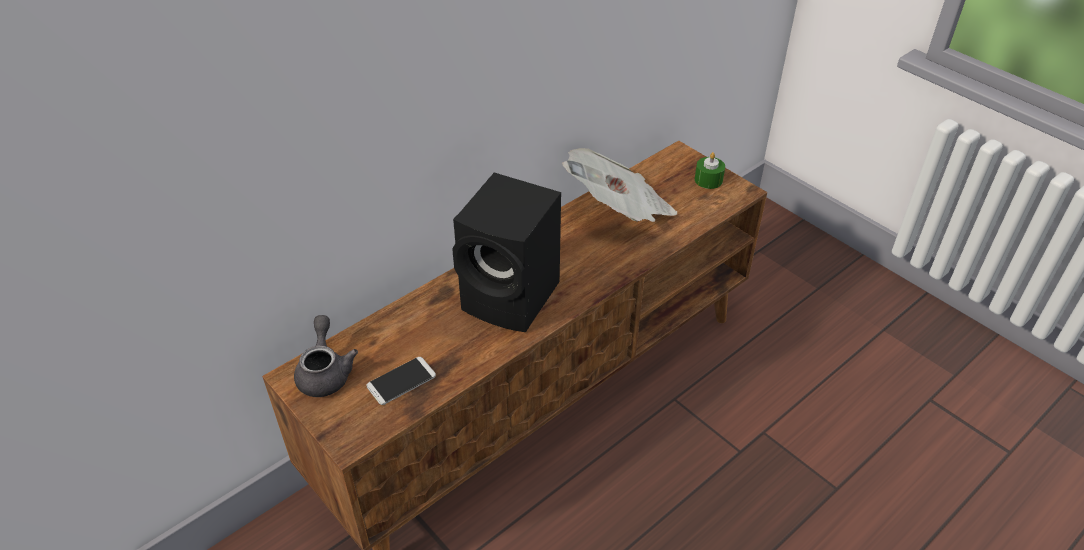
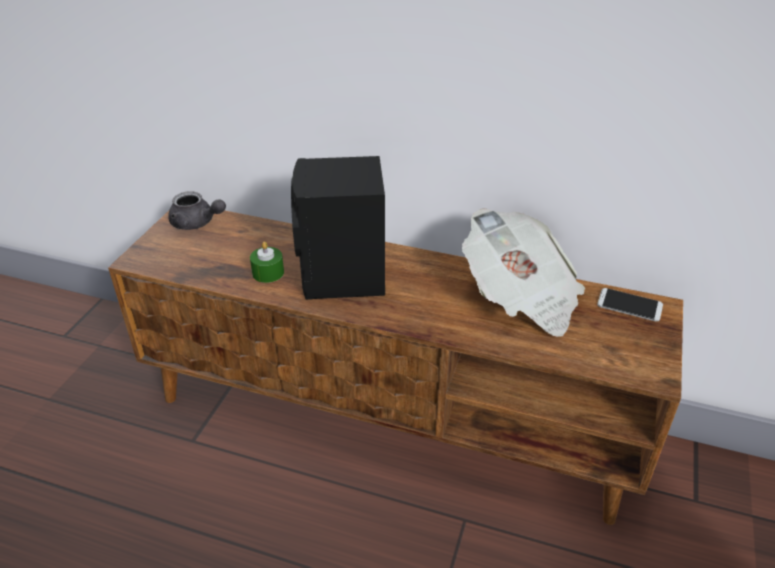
camera: 60 degrees right, 5 degrees down
(325, 372) = (197, 223): grey teapot -> grey teapot turned 60 degrees clockwise
(401, 381) = (208, 259): phone -> phone (629, 305)
(708, 180) = (643, 343): green candle -> green candle (268, 272)

